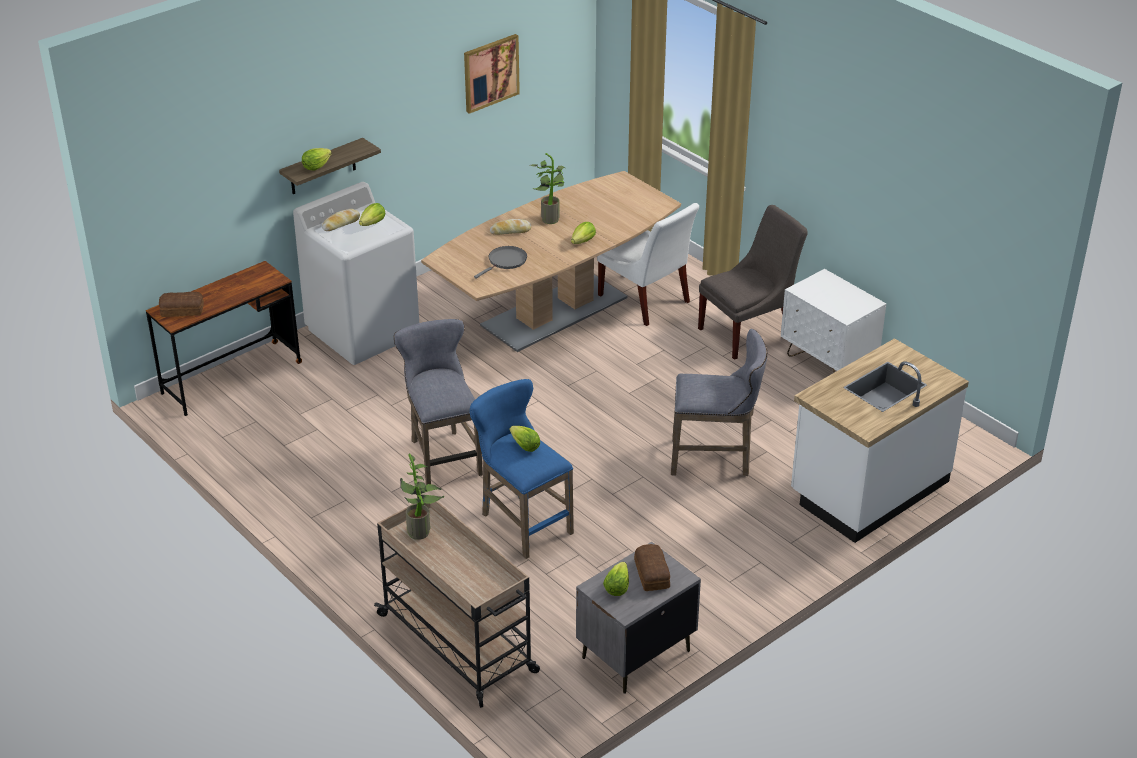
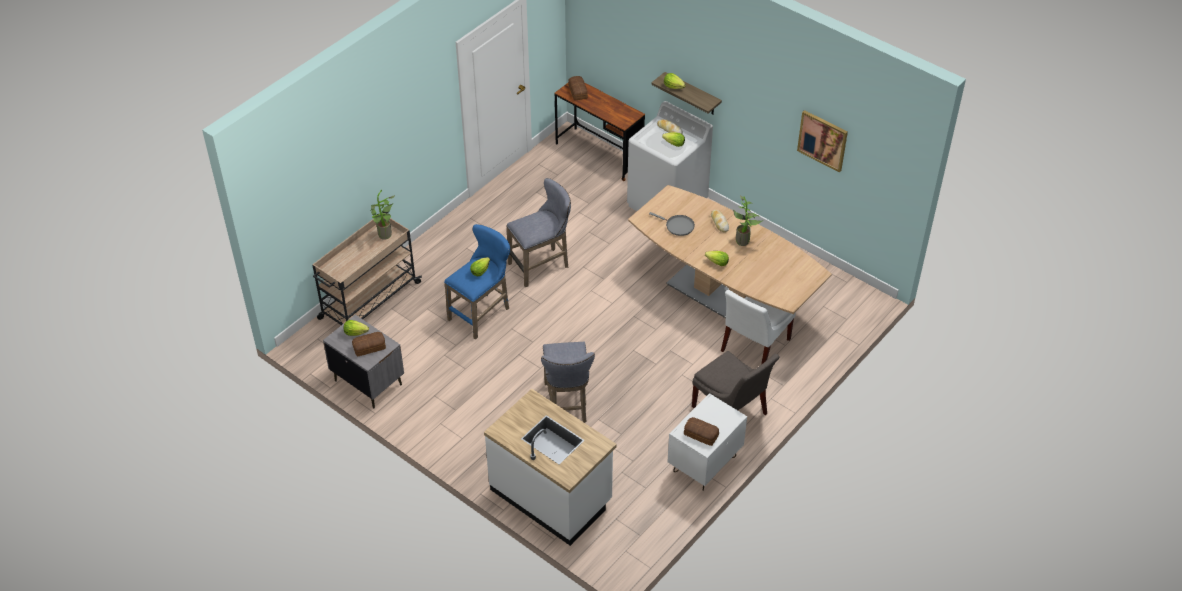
camera: 80 degrees right, 10 degrees up
(851, 303) = (701, 435): none -> bread

